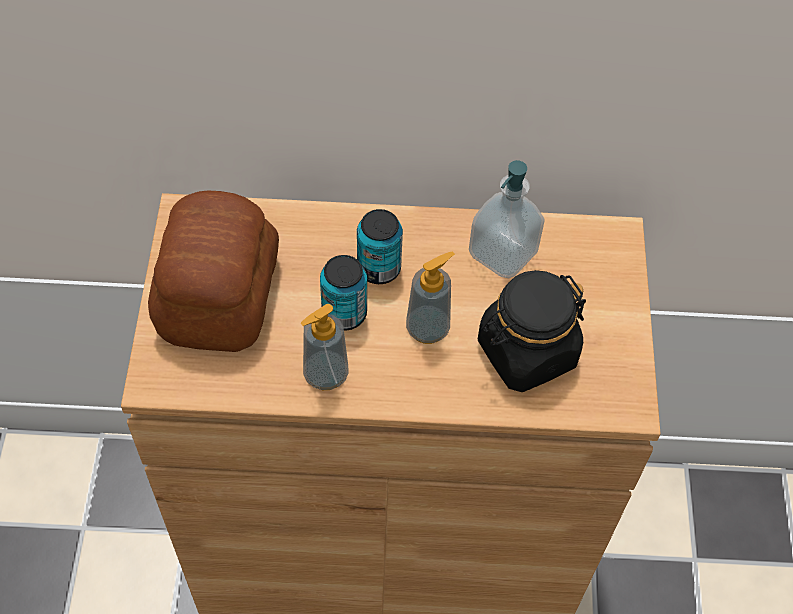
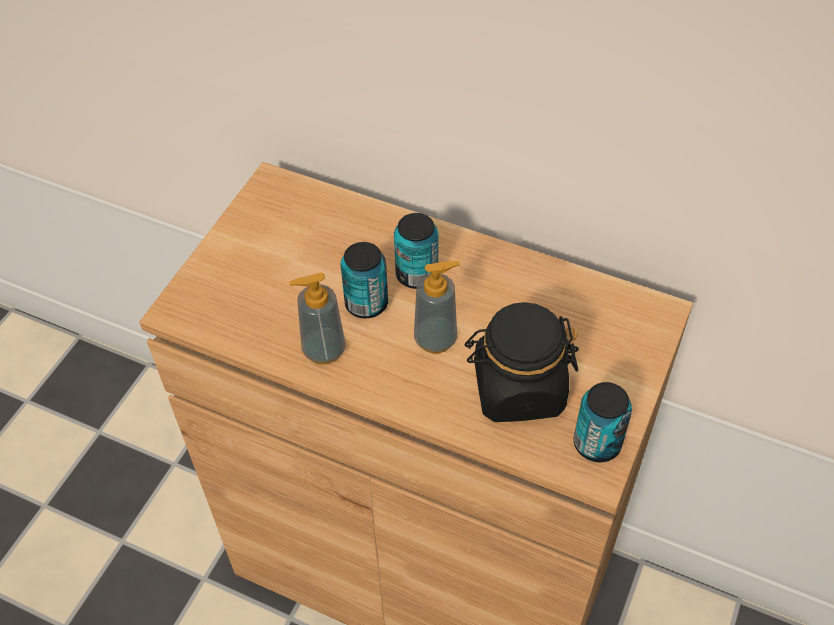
camera: 25 degrees right, 5 degrees down
(216, 296) = (264, 257): bread -> none
(503, 253) = (538, 295): soap dispenser -> none
(618, 381) = (597, 443): none -> can

